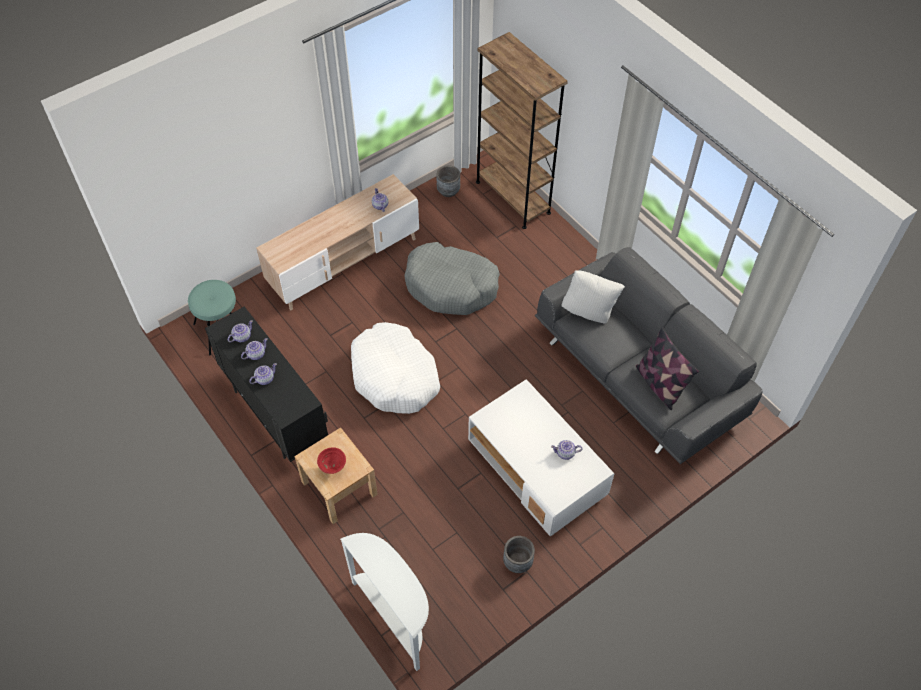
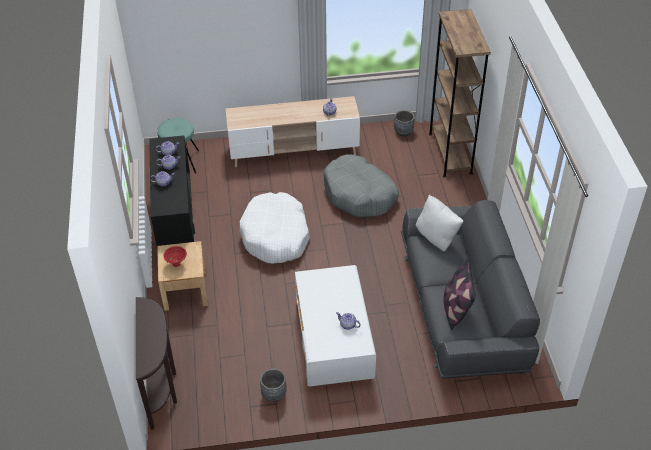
camera: 30 degrees right, 10 degrees down
(395, 616) = (162, 388): white console table -> brown console table

